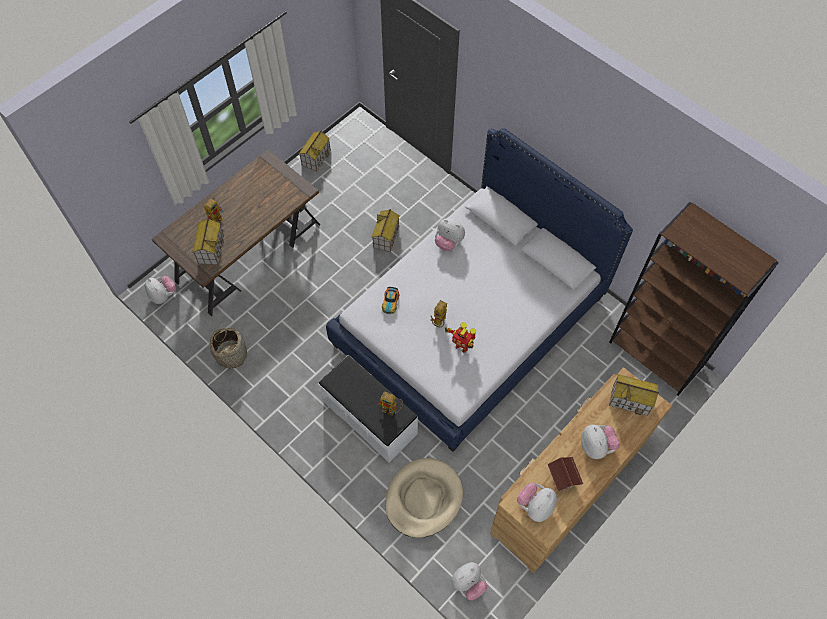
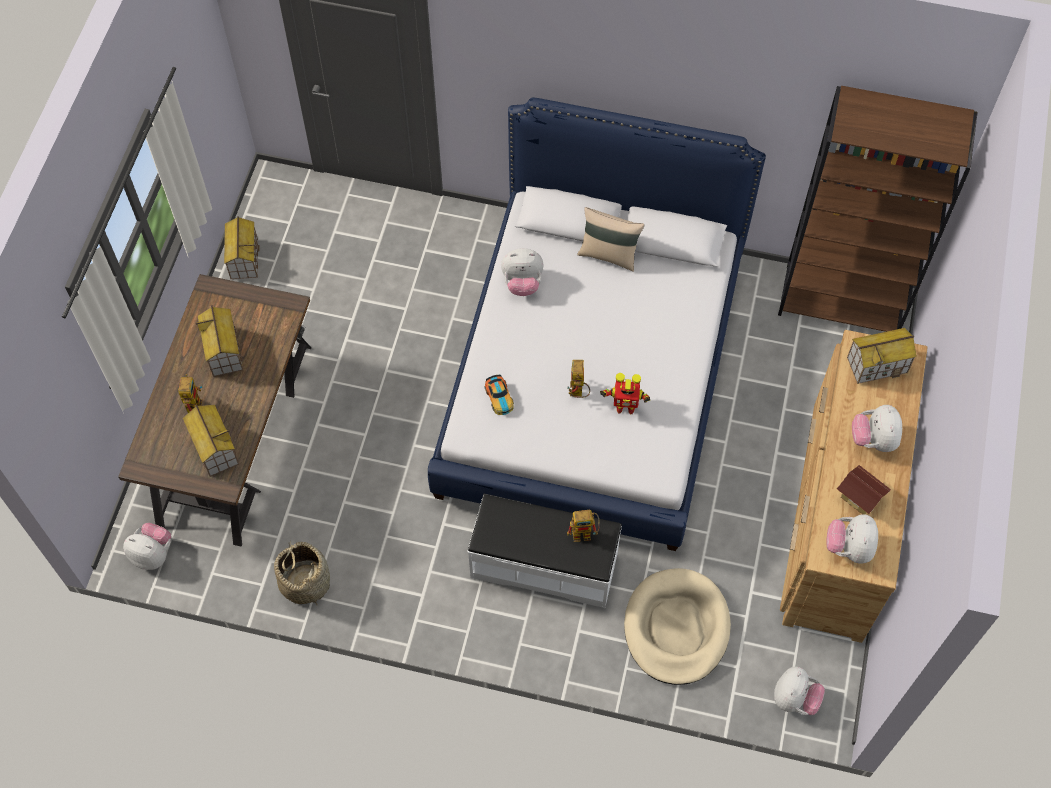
camera: 30 degrees left, 0 degrees up
(386, 237) = (413, 321): toy house -> toy house (224, 352)
(511, 250) = (608, 254): none -> beige pillow
(596, 446) = (873, 439): plush toy -> plush toy turned 135 degrees counterclockwise

